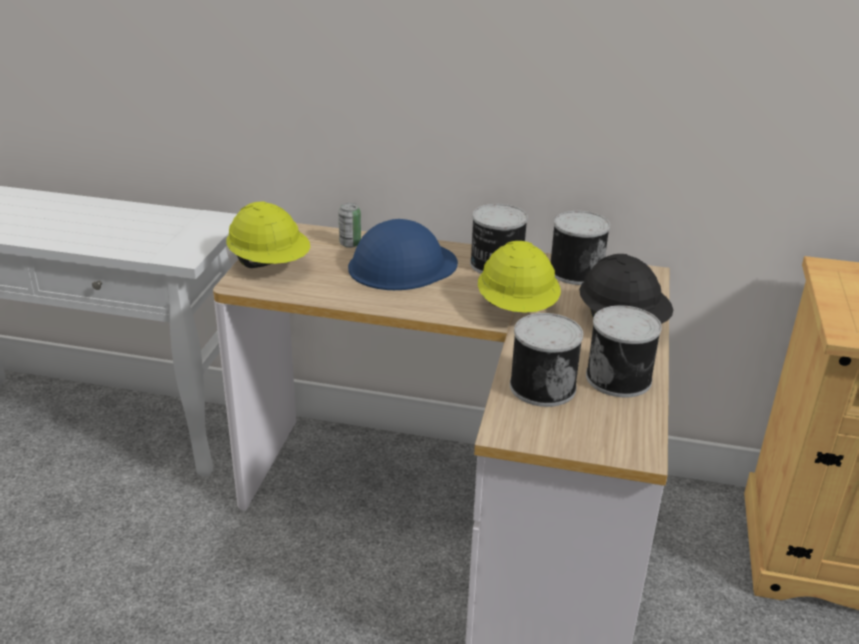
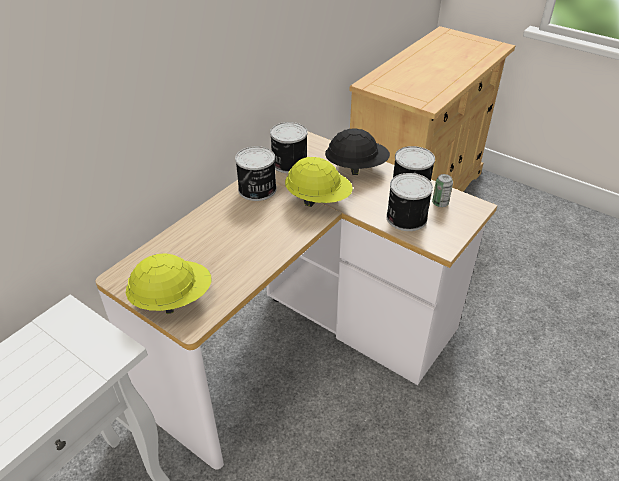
camera: 65 degrees left, 10 degrees up
(350, 244) = (174, 246): can -> can (440, 203)
(402, 265) = (227, 230): blue hard hat -> none

